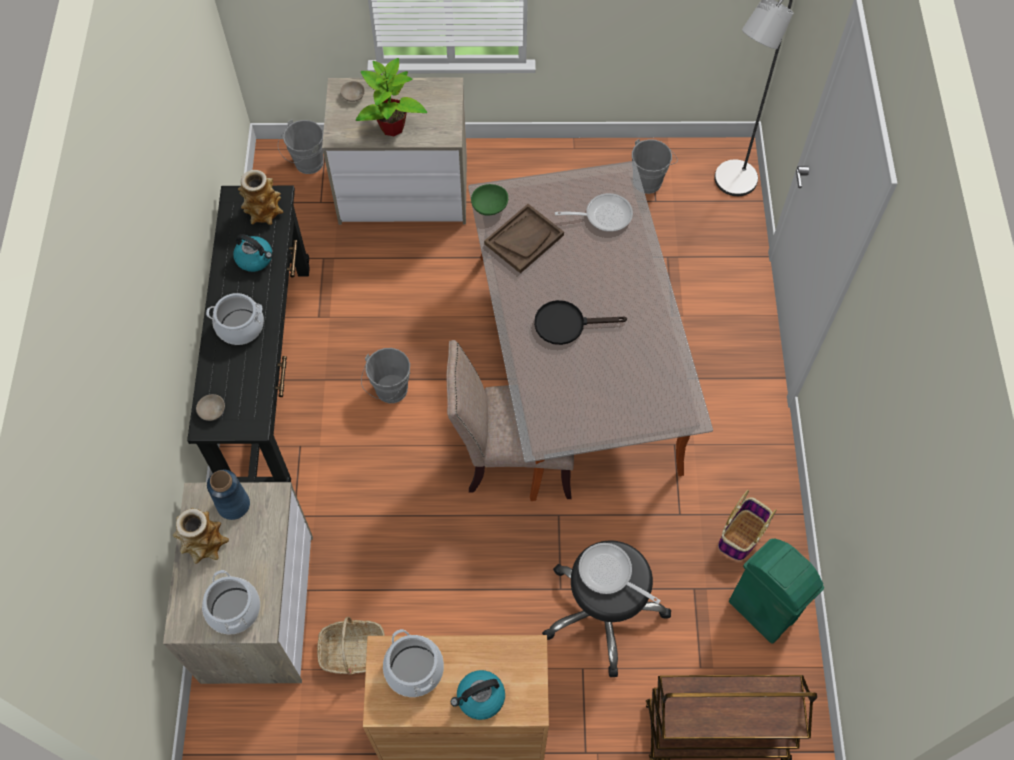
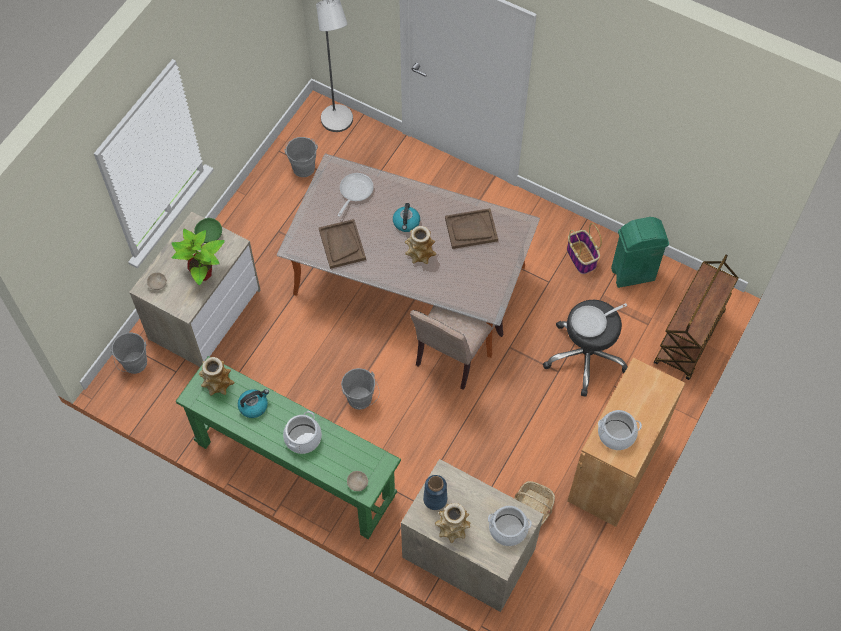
camera: 60 degrees left, 0 degrees up
(268, 372) = (295, 469): black console table -> green console table
(480, 698) = (651, 409): kettle -> kettle (406, 223)
(489, 206) = (302, 251): green bowl -> green bowl (209, 235)
(567, 324) = (420, 253): black frying pan -> vase
(639, 361) = (471, 229): none -> brown tray

